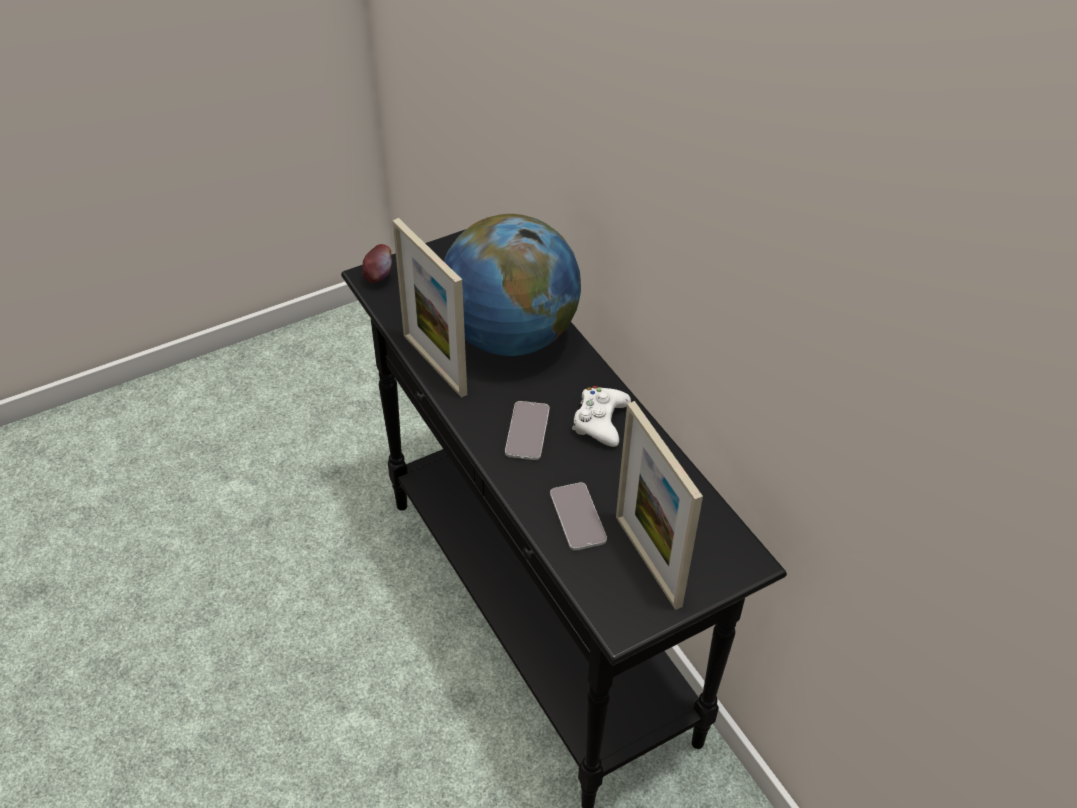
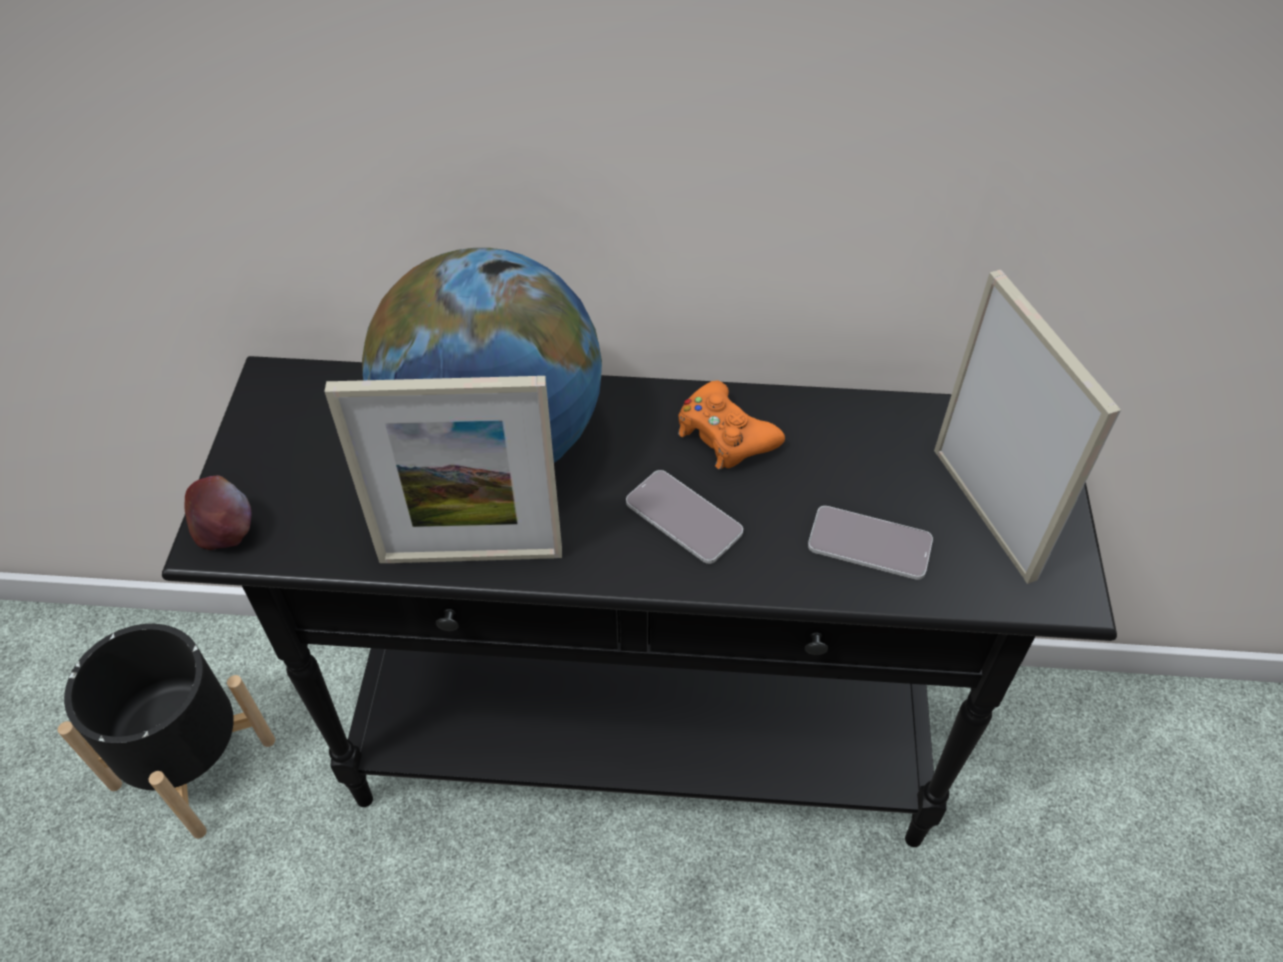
camera: 55 degrees left, 5 degrees up
(367, 422) = (192, 763): none -> black planter
(600, 421) = (725, 435): white game controller -> orange game controller
(648, 560) = (983, 512): picture frame -> picture frame turned 120 degrees counterclockwise

